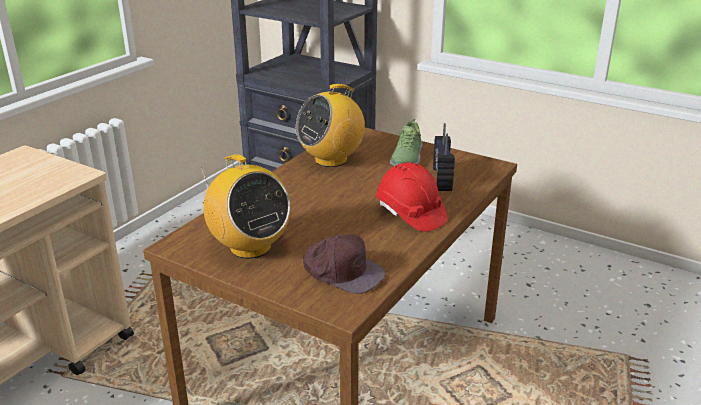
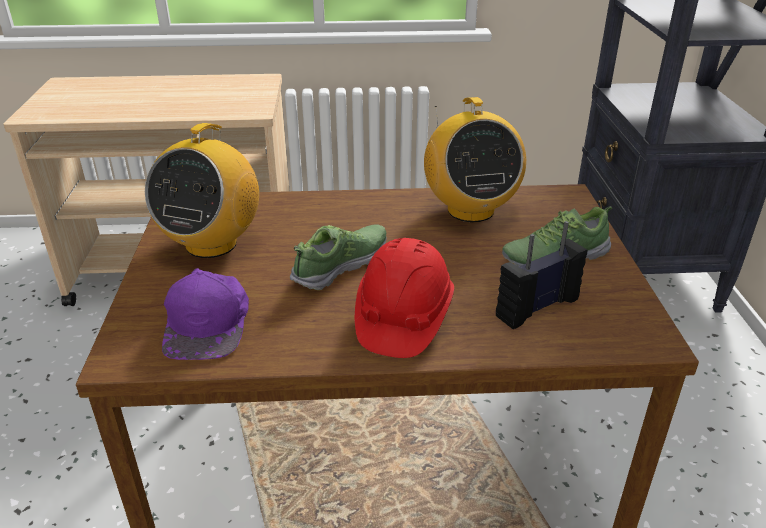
camera: 55 degrees right, 5 degrees up
(331, 160) = (470, 210): radio -> radio turned 120 degrees counterclockwise
(337, 213) = (341, 265): none -> shoe
(342, 271) = (209, 322): brown cap -> purple cap

